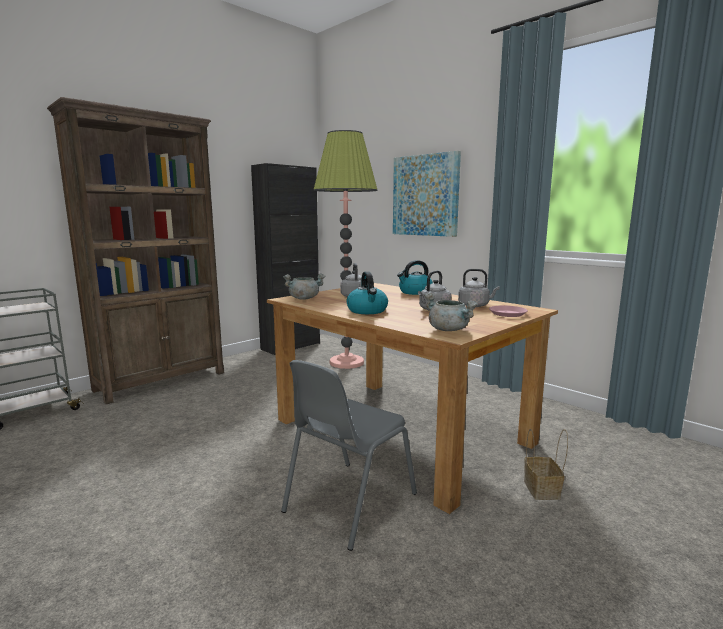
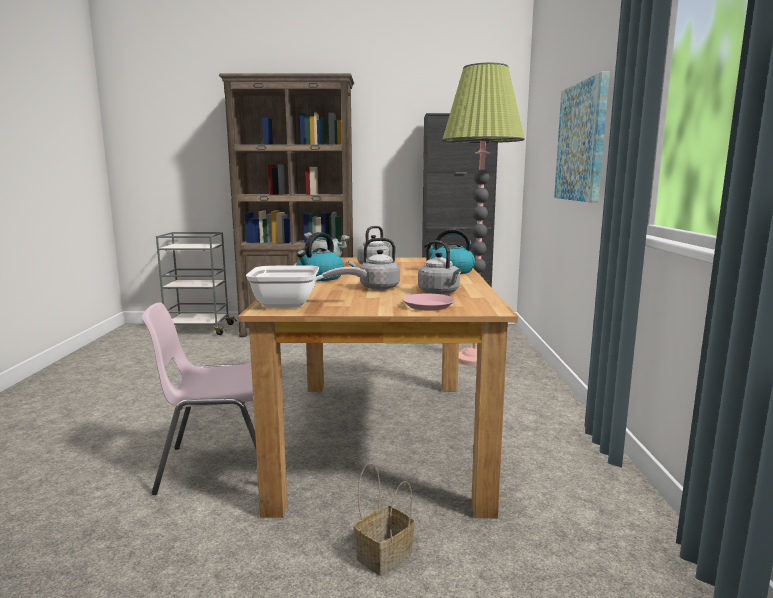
camera: 45 degrees right, 0 degrees up
(348, 503) = (219, 466): grey chair -> pink chair
(449, 330) = (294, 304): grey cooking pot -> frying pan

